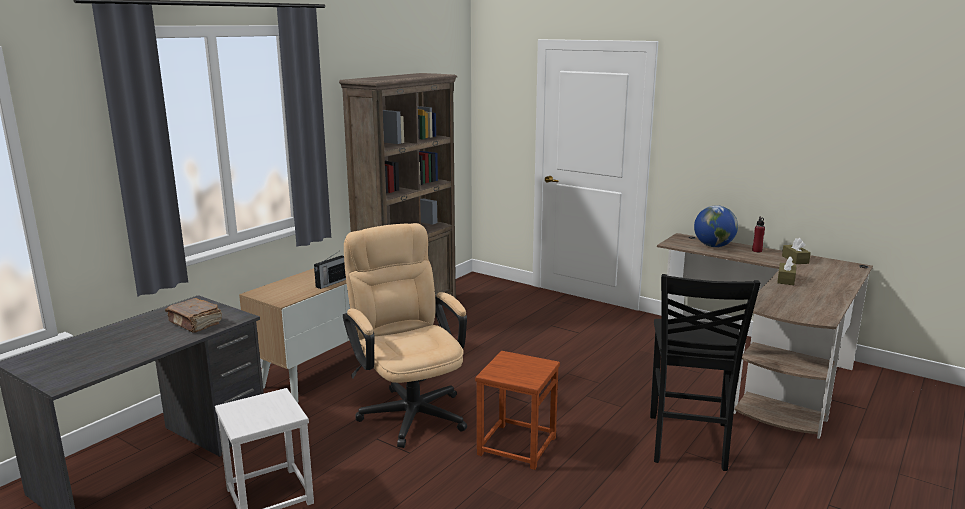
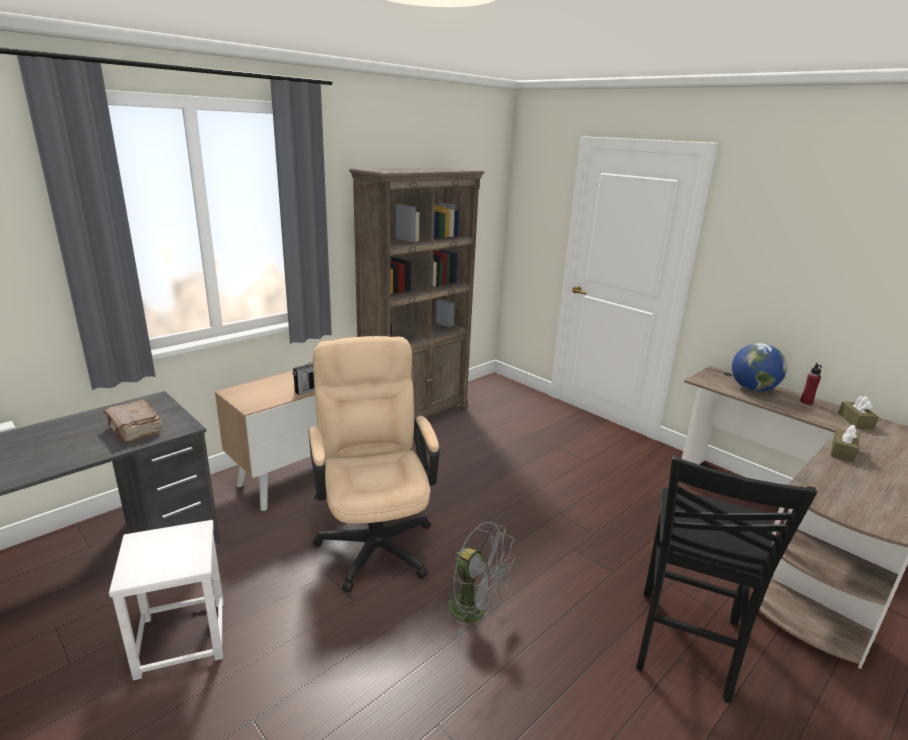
camera: 10 degrees right, 5 degrees up
(516, 446) = (475, 611): brown stool -> grey fan

